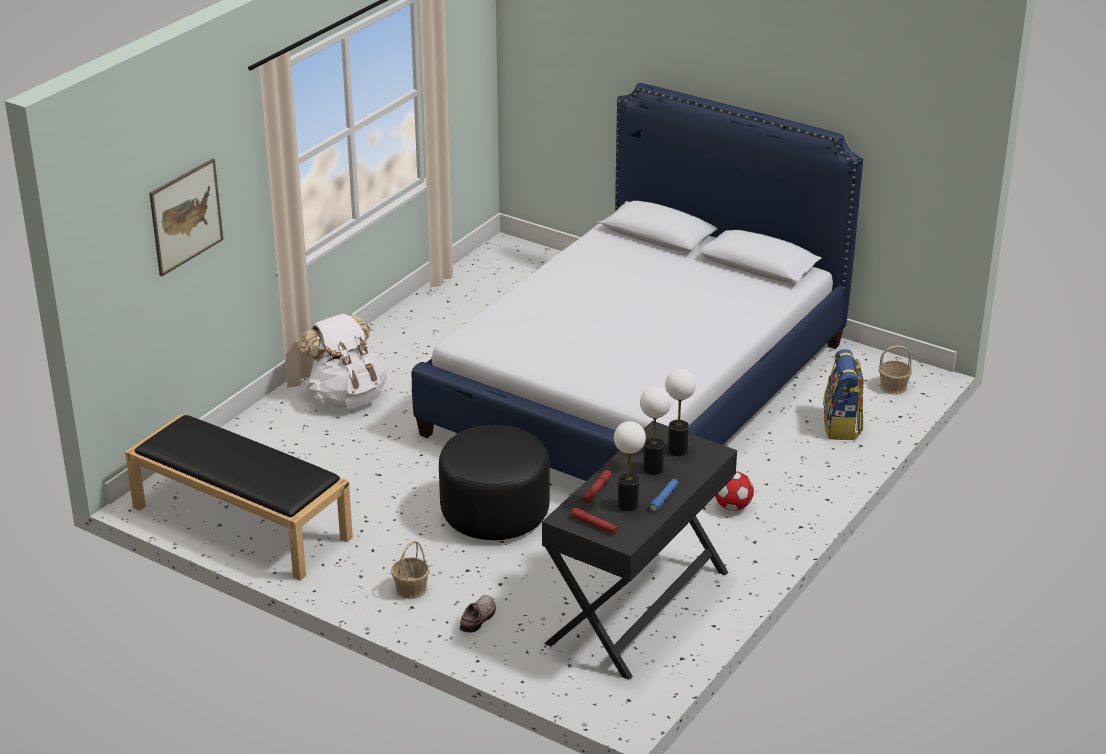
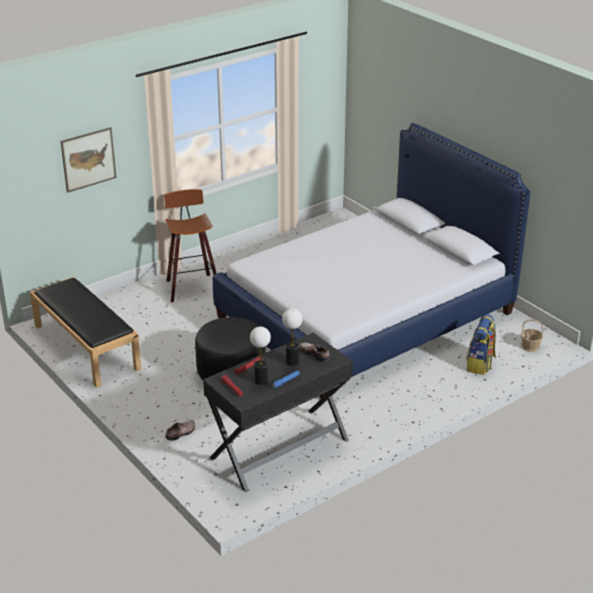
camera: 20 degrees right, 0 degrees up
(347, 397) = (191, 287): white backpack -> stool
(411, 589) = (154, 406): basket -> none
(677, 450) = (315, 354): table lamp -> shoe
(732, 507) = (377, 400): football -> none

